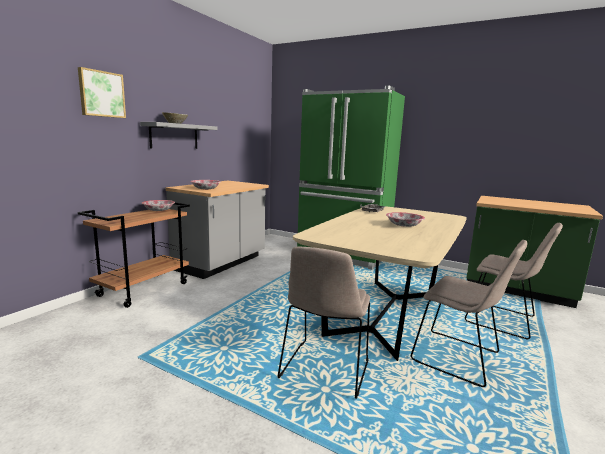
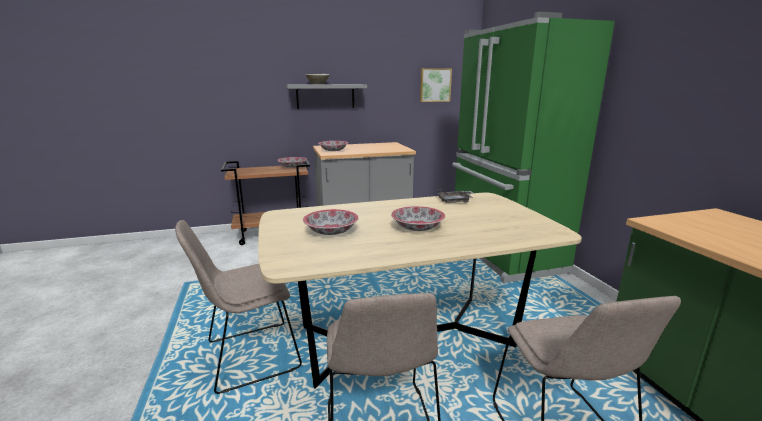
camera: 45 degrees right, 5 degrees up
(101, 94) = (248, 63): picture -> picture (435, 85)
(375, 236) = (331, 231): none -> bowl

